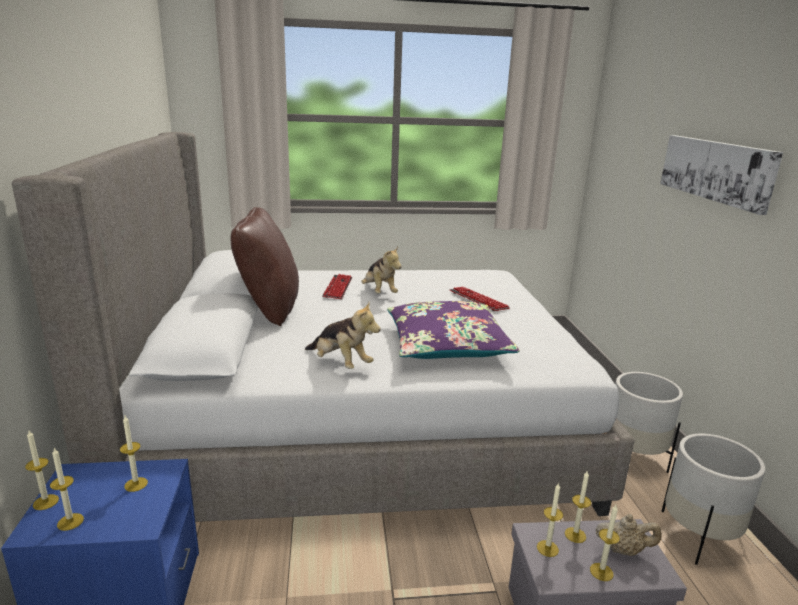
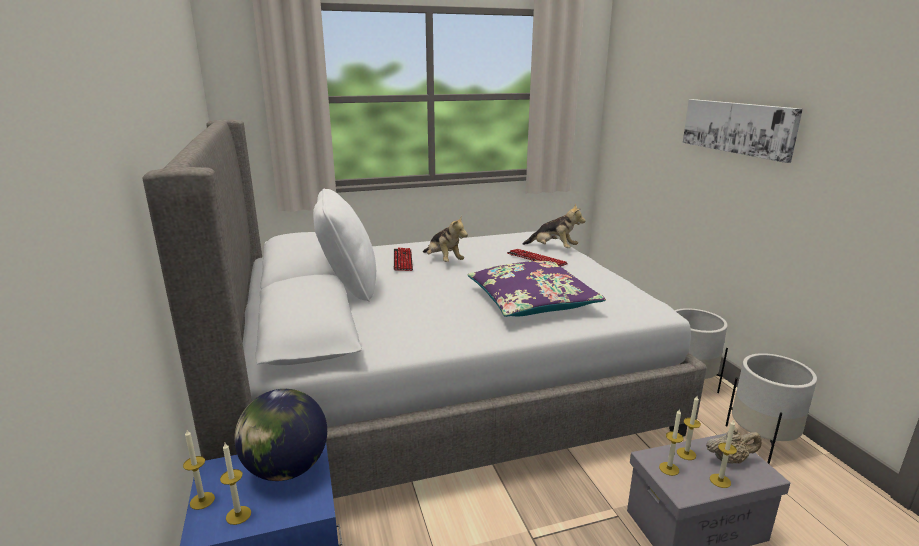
camera: 10 degrees left, 0 degrees up
(136, 484) = (286, 469): candle -> globe
(269, 309) = (348, 286): brown pillow -> white pillow
(340, 363) = (445, 329): plush toy -> plush toy (553, 249)

